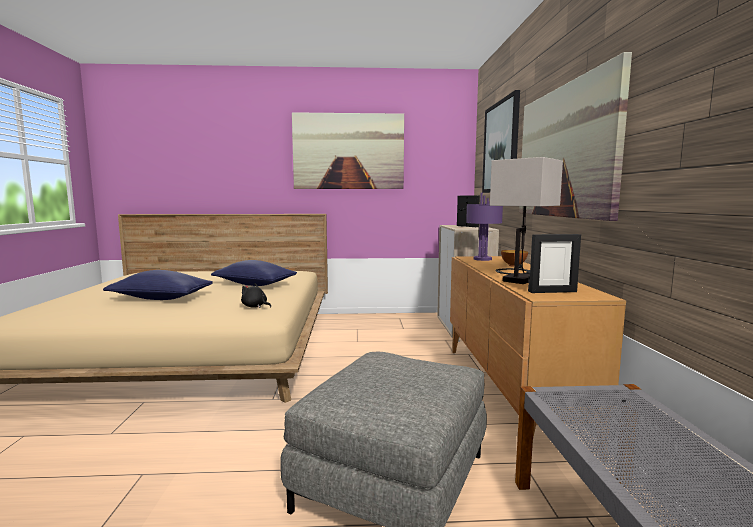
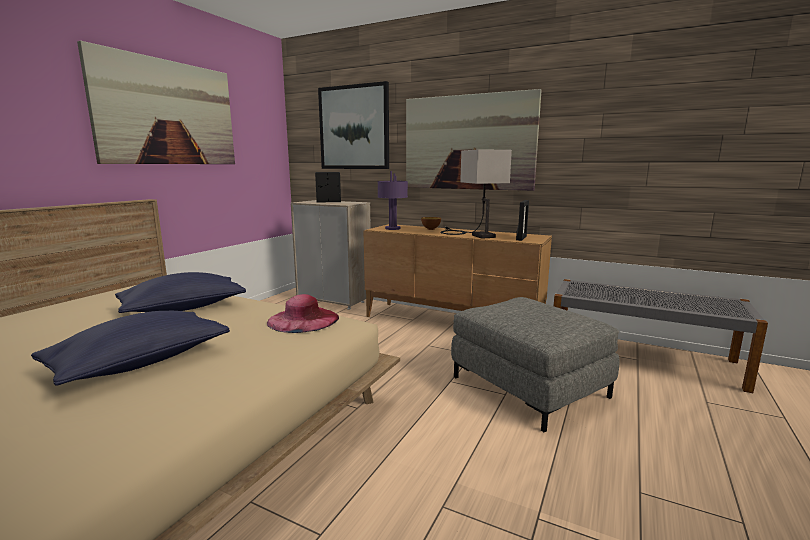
camera: 60 degrees left, 5 degrees up
(255, 306) = (303, 319): black plush toy -> pink hat

